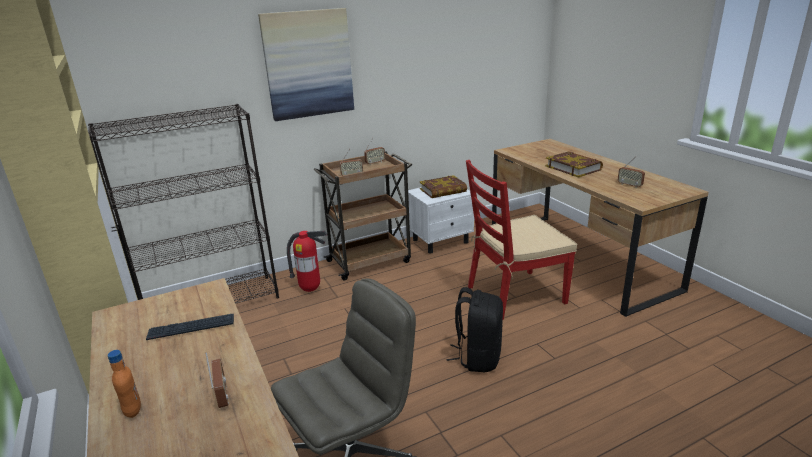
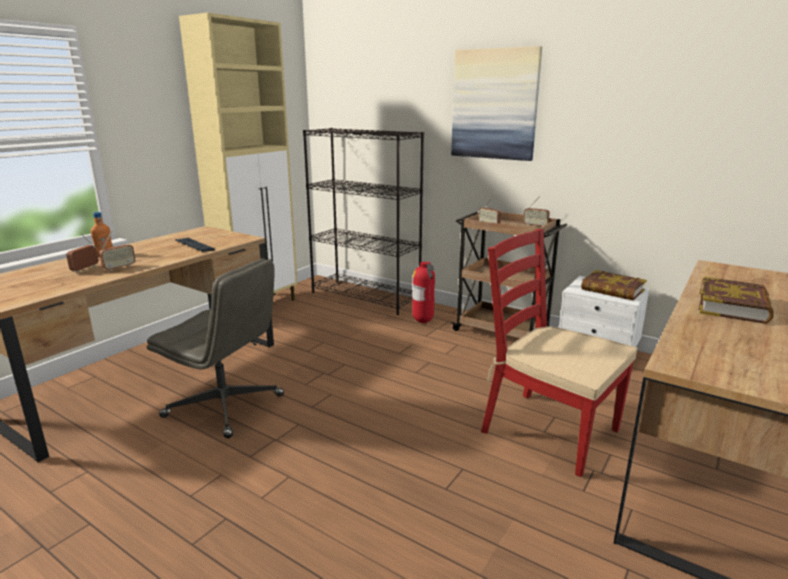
camera: 60 degrees right, 5 degrees down
(478, 357) = (401, 433): black backpack -> none
(629, 185) = (743, 350): radio -> radio (85, 269)

